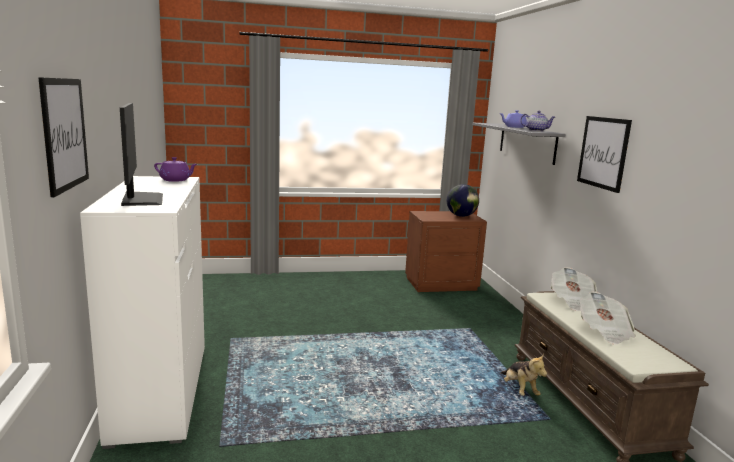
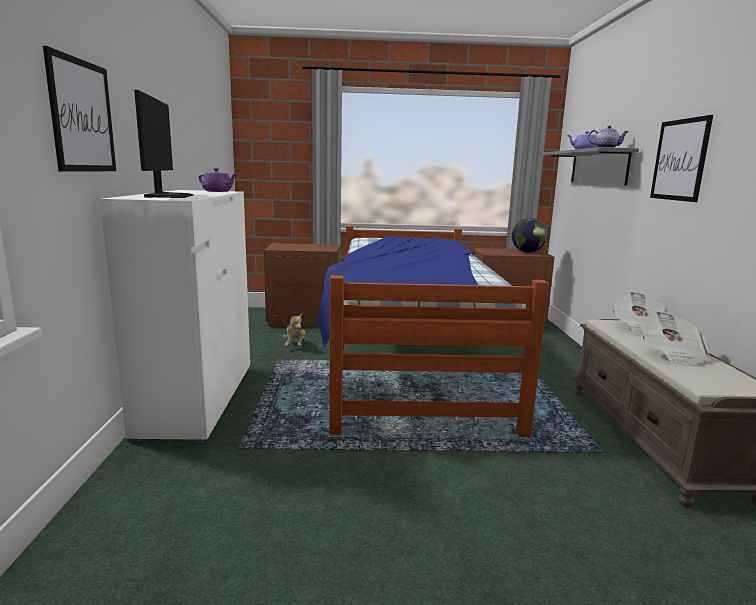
camera: 10 degrees right, 0 degrees up
(244, 288) = (304, 320): none -> brown nightstand
(359, 328) = (409, 357): none -> bed
(519, 390) = (572, 422): plush toy -> plush toy (295, 345)

